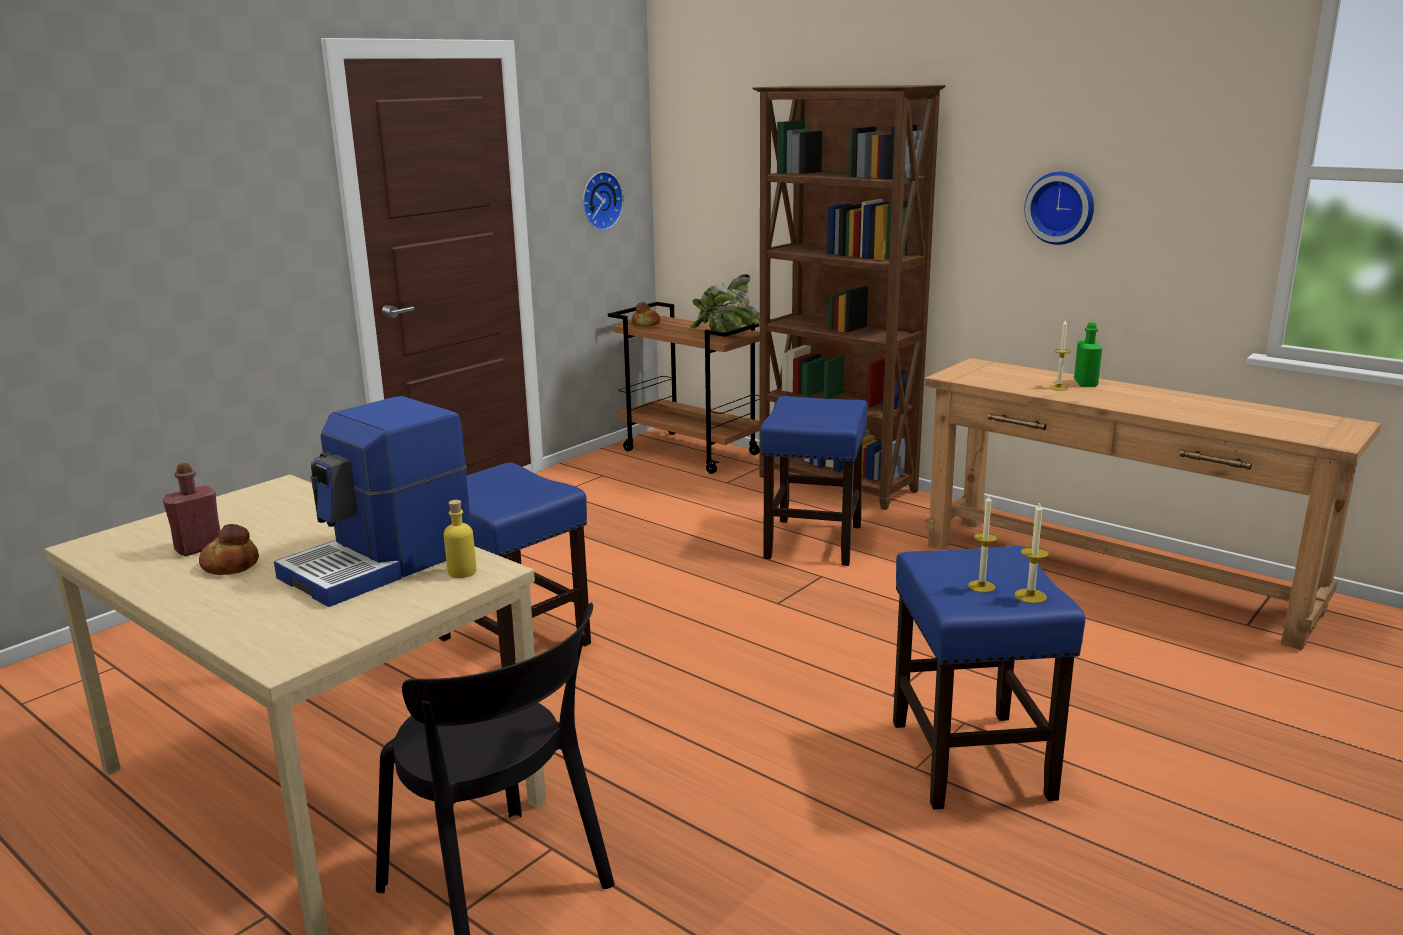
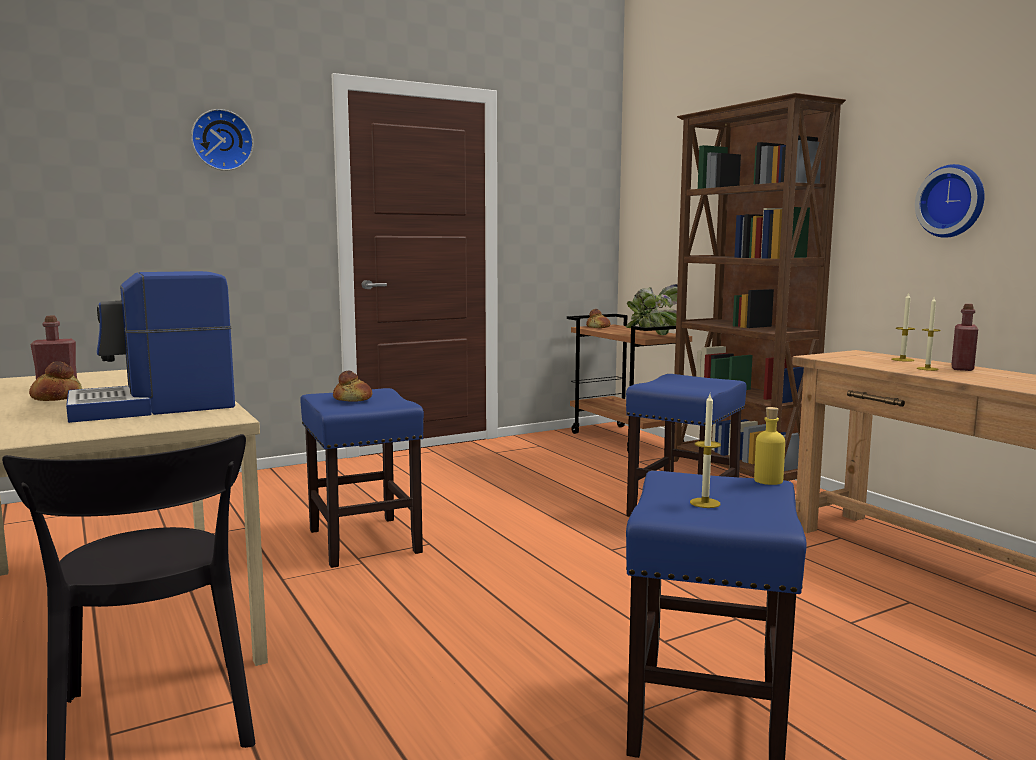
camera: 20 degrees right, 10 degrees down
(462, 572) = (201, 416): yellow bottle -> yellow bottle (768, 480)
(493, 488) = (353, 399): none -> bread
(599, 200) = (567, 224): wall clock -> wall clock (221, 140)
(1030, 596) = (751, 516): candle -> candle (902, 360)
(1085, 383) = (962, 368): green bottle -> red bottle

